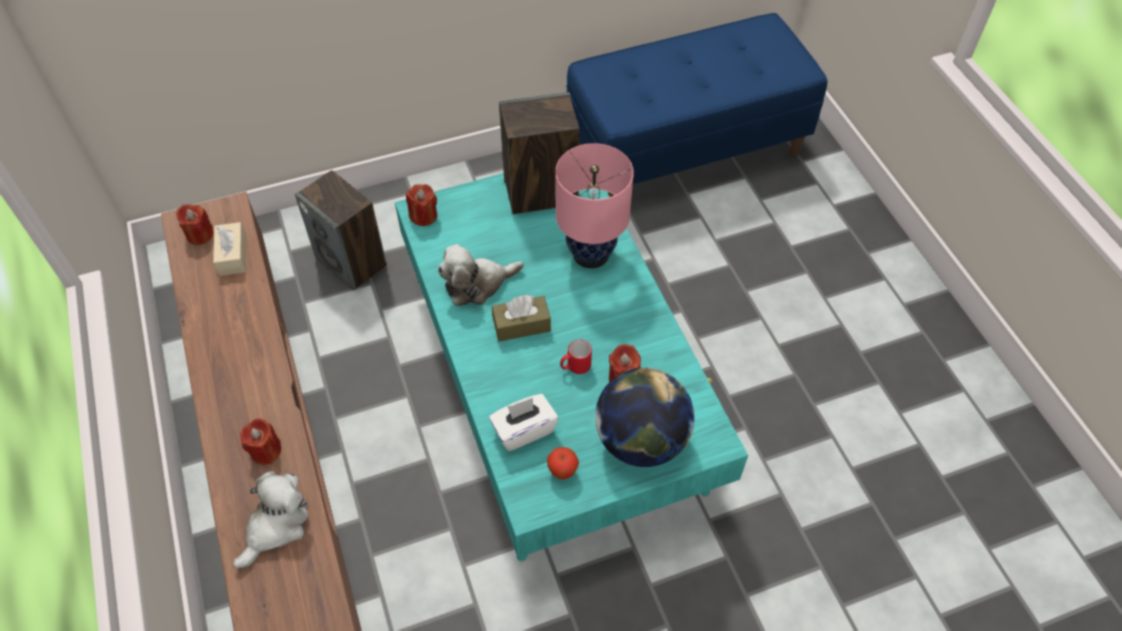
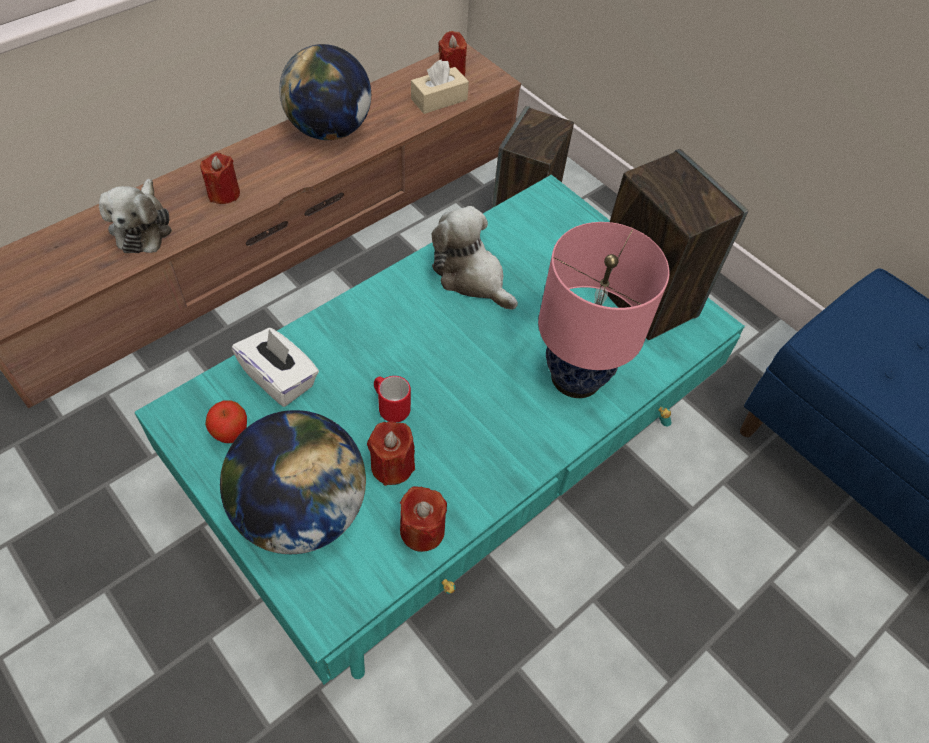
camera: 65 degrees right, 0 degrees up
(225, 348) = (329, 130): none -> globe
(276, 526) = (142, 227): plush toy -> plush toy turned 75 degrees clockwise
(423, 216) = (545, 202): red candle -> red candle (422, 530)
(521, 325) = (431, 335): brown tissue box -> none

